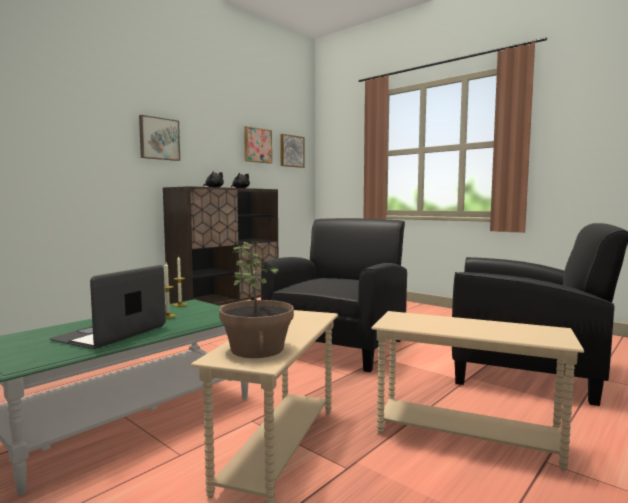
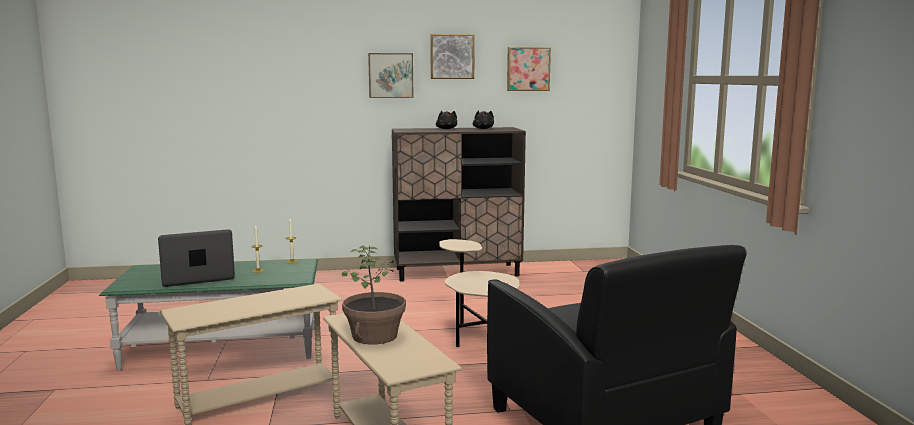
camera: 40 degrees right, 5 degrees up
(258, 349) = (208, 311): potted plant -> potted plant (375, 336)
(291, 151) = (588, 71): picture -> picture (452, 56)
(338, 346) = (476, 338): black armchair -> beige side table

